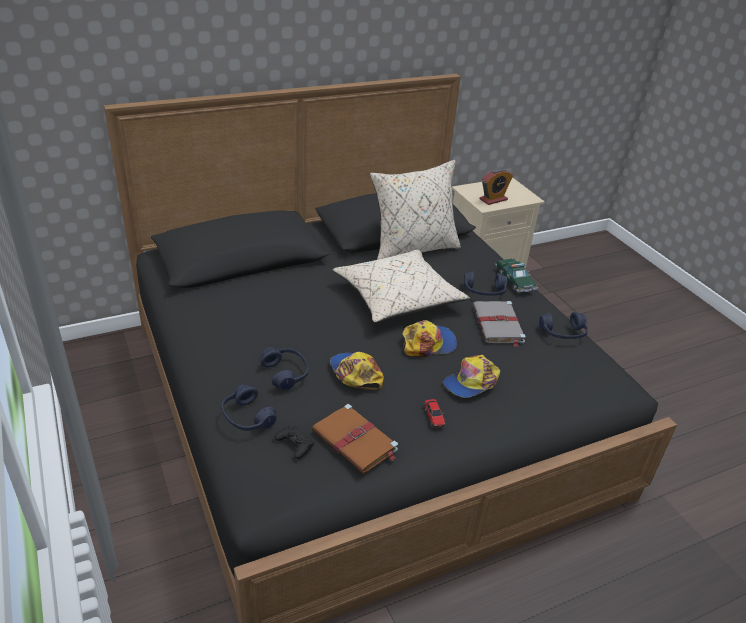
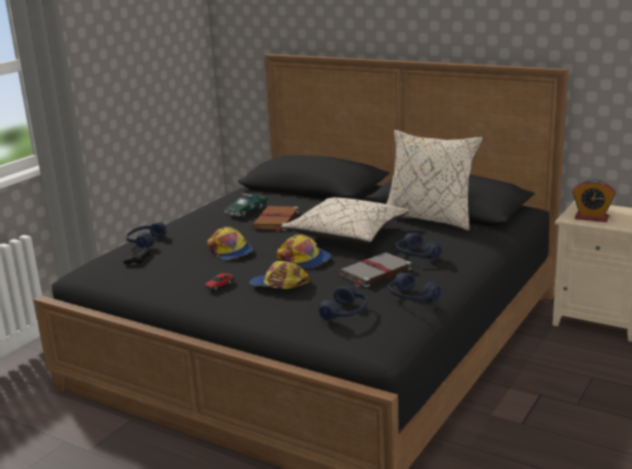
camera: 60 degrees right, 15 degrees down
(286, 373) = (201, 235): blue headphones -> blue headphones (345, 313)
(355, 374) = (230, 251): cap -> cap turned 120 degrees clockwise
(355, 441) = (160, 272): brown book -> brown book (276, 221)
(514, 280) = (461, 261): toy car -> toy car (247, 211)

